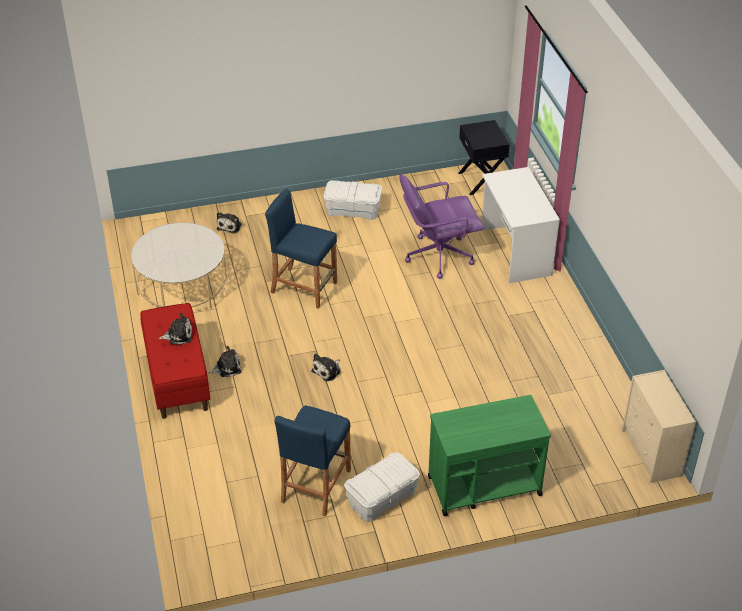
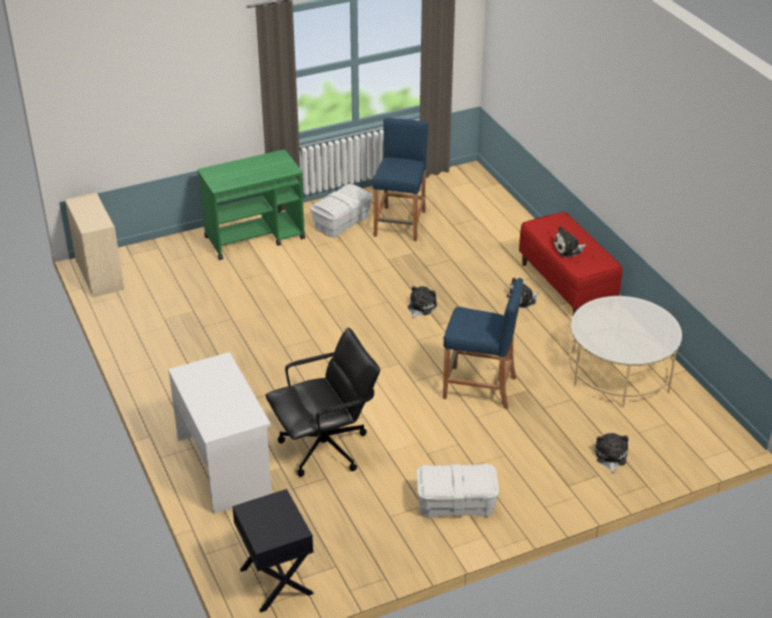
camera: 170 degrees right, 5 degrees down
(438, 255) = (325, 448): purple office chair -> black office chair

